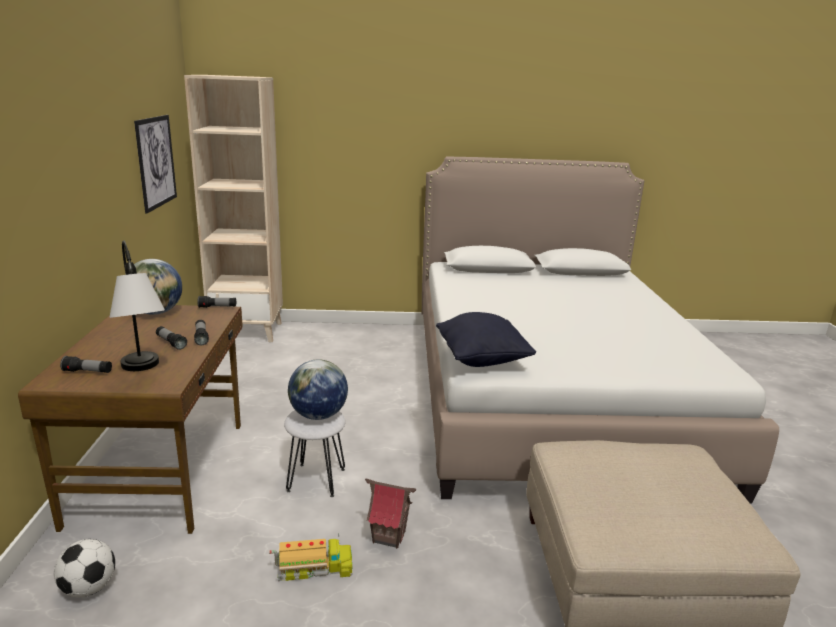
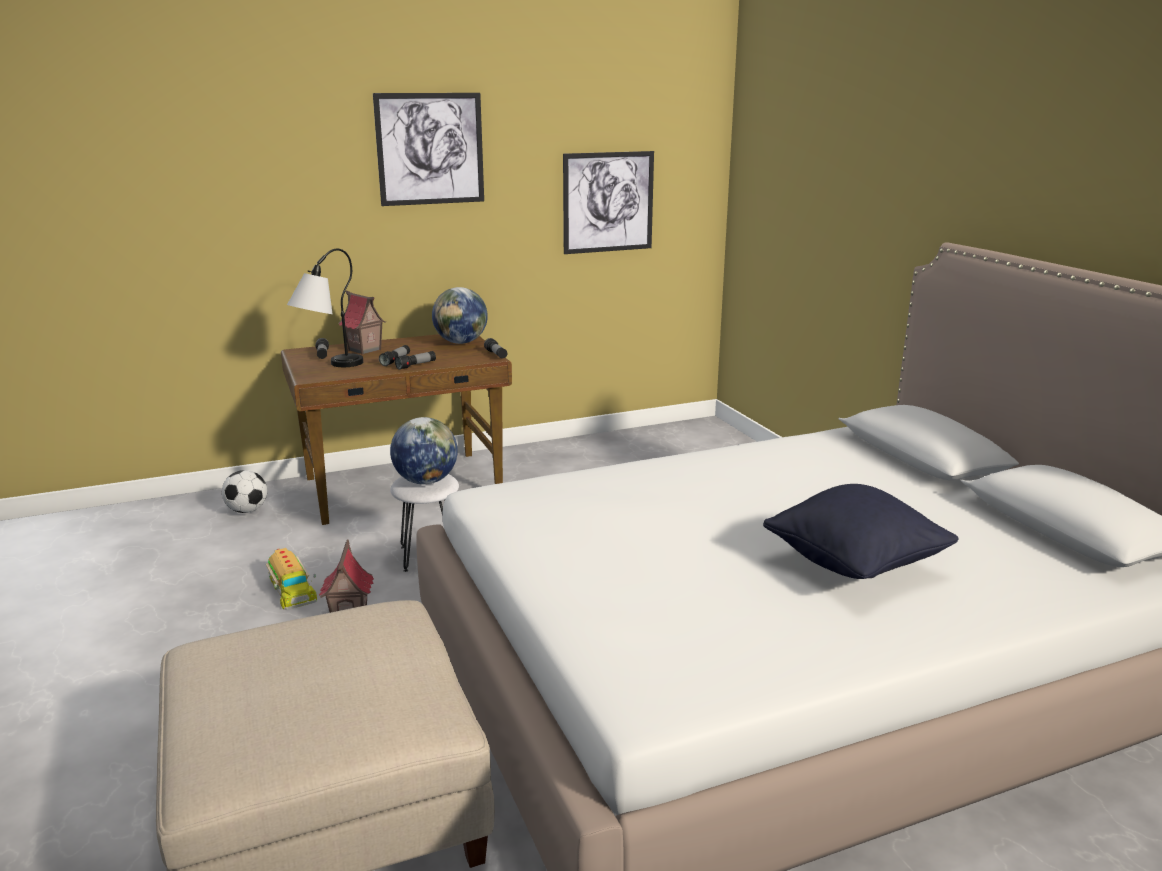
camera: 70 degrees right, 0 degrees up
(71, 123) = (430, 149): none -> picture
(106, 351) = (364, 350): none -> toy house
(248, 331) = (713, 440): beige bookcase -> none
(482, 359) = (517, 495): black pillow -> black pillow (854, 565)

